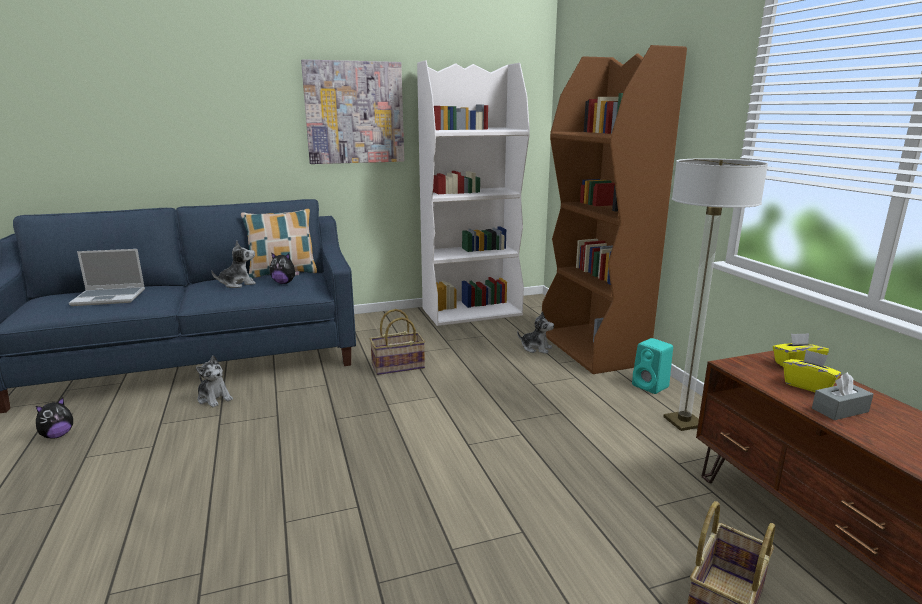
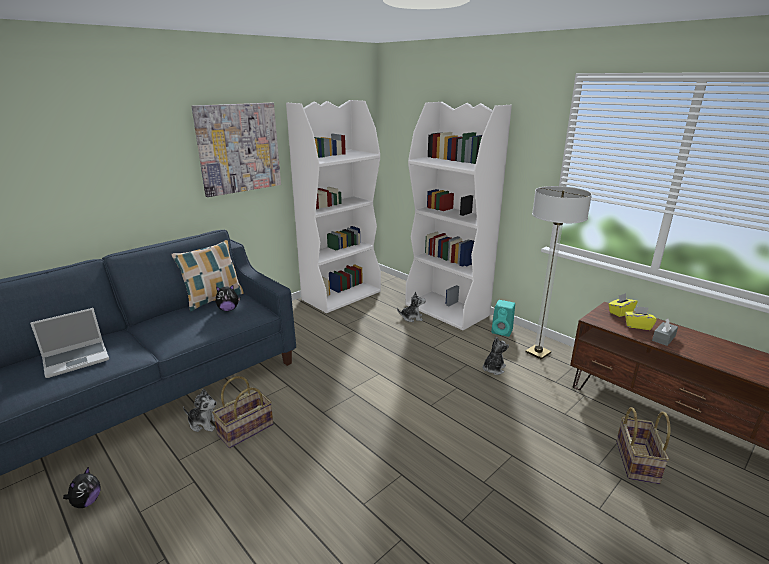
camera: 25 degrees left, 5 degrees up
(238, 284) = (188, 319): plush toy -> plush toy (493, 369)
(398, 367) = (329, 356): basket -> basket (246, 430)
(592, 349) = (447, 310): brown bookcase -> white bookcase

